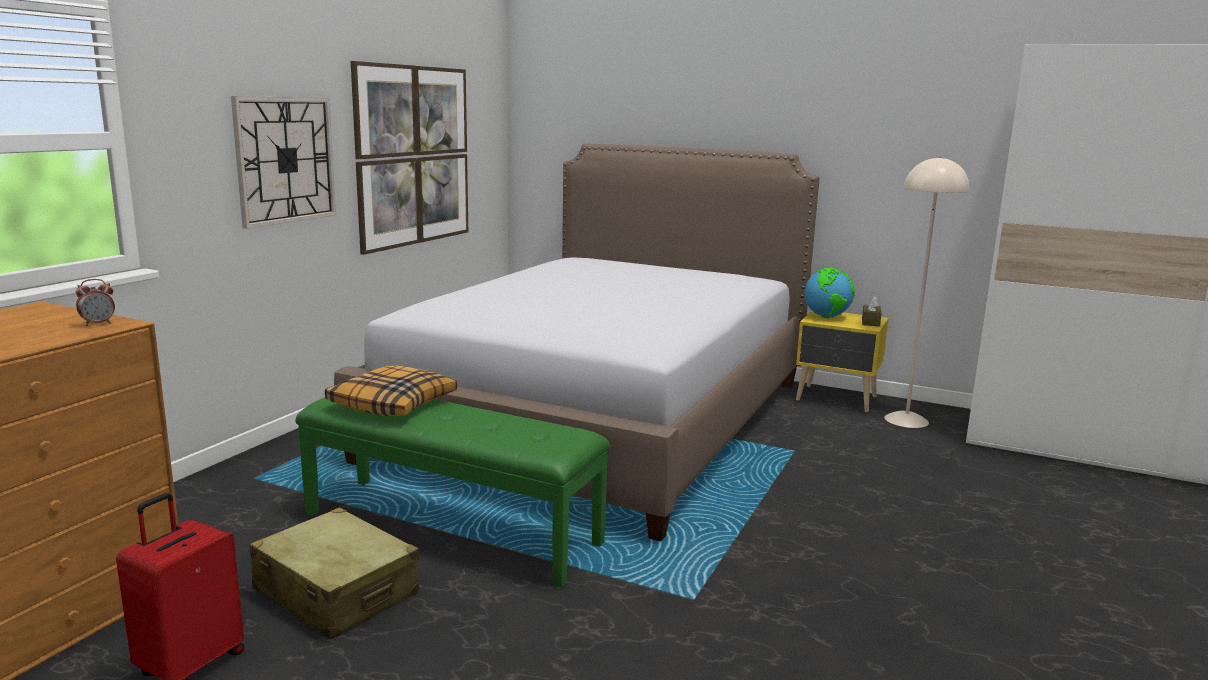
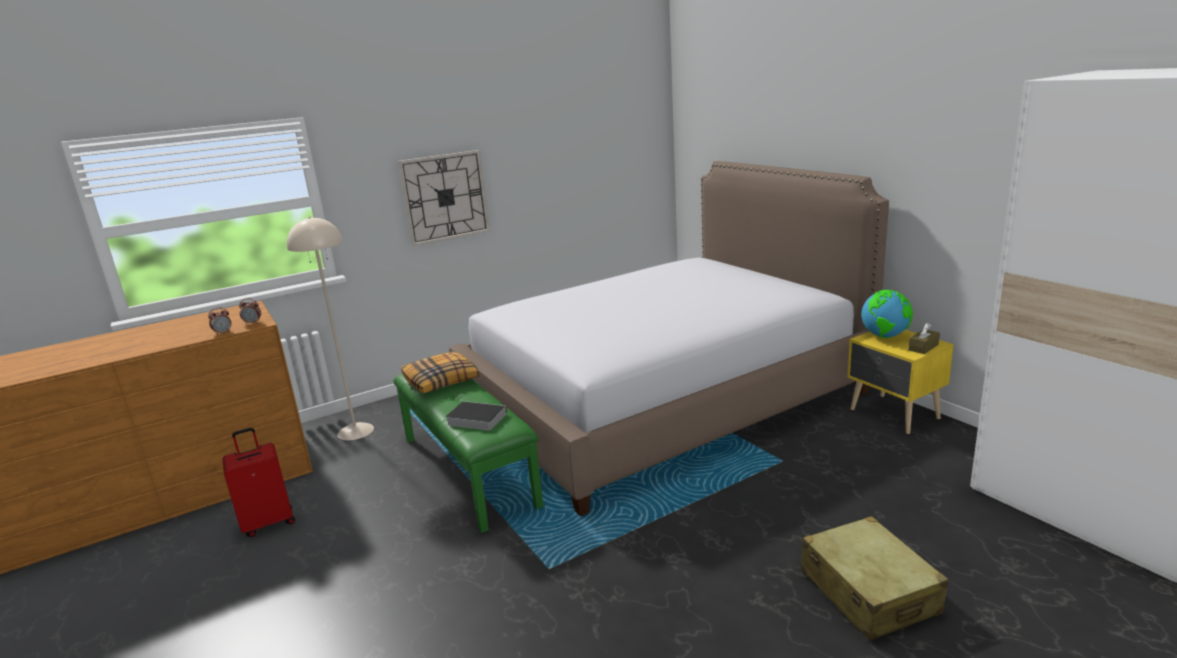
camera: 35 degrees right, 5 degrees up
(61, 338) = (223, 333): none -> alarm clock
(336, 592) = (368, 499): beige suitcase -> beige suitcase (868, 592)
(413, 156) = (566, 180): picture -> none
(516, 434) = (475, 419): none -> book
(906, 420) = (939, 449): beige floor lamp -> beige floor lamp (355, 431)

